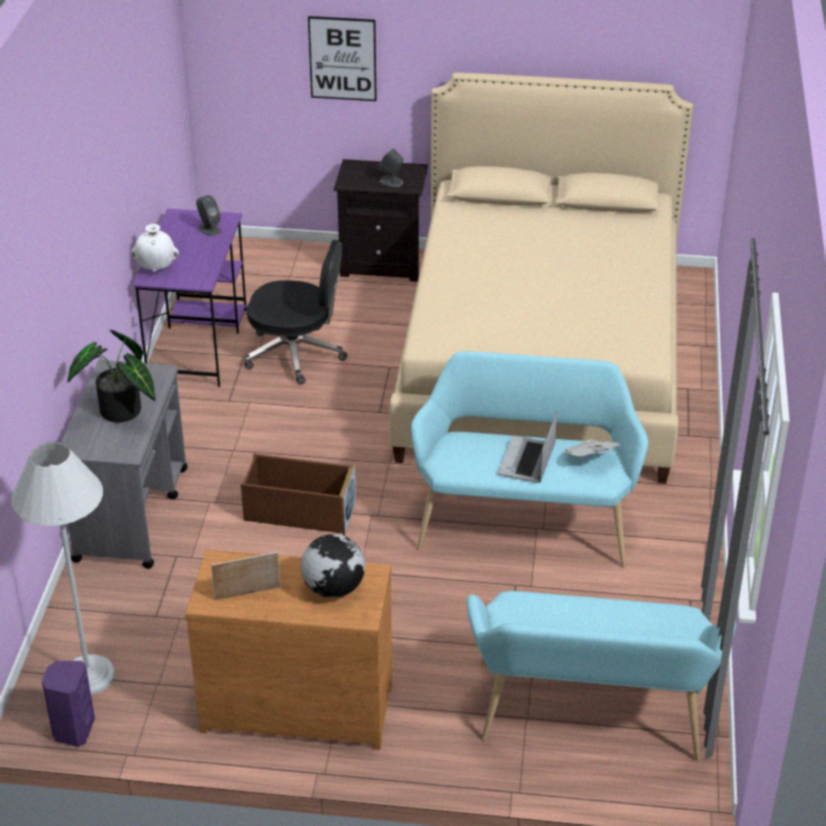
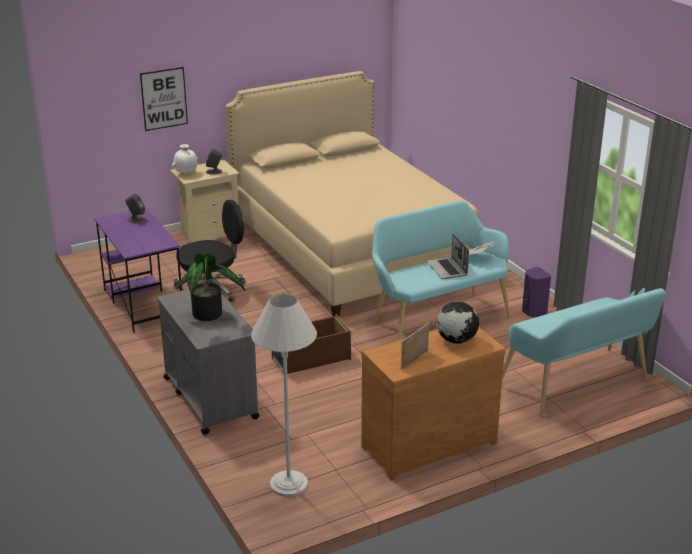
camera: 35 degrees left, 10 degrees down
(73, 730) = (314, 513): purple speaker -> purple speaker (533, 312)
(157, 268) = (129, 246): white vase -> white vase (186, 173)
(383, 264) = (209, 234): black nightstand -> beige nightstand

